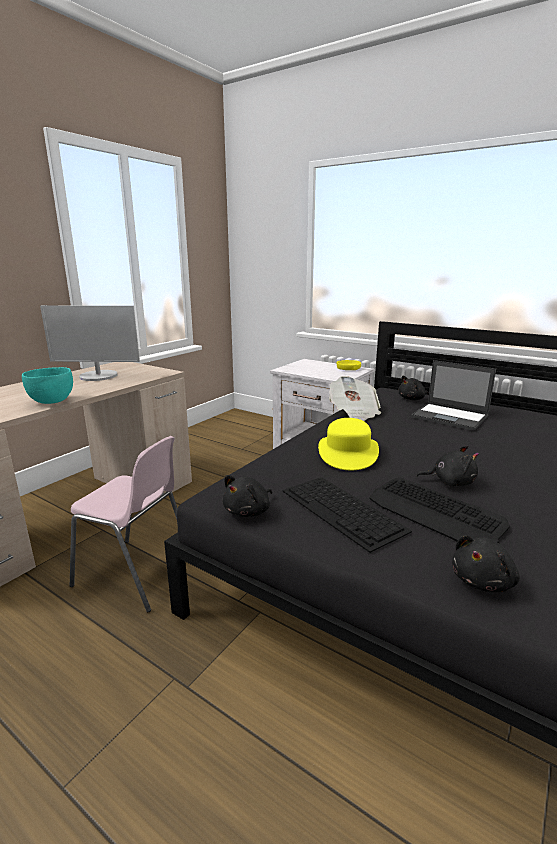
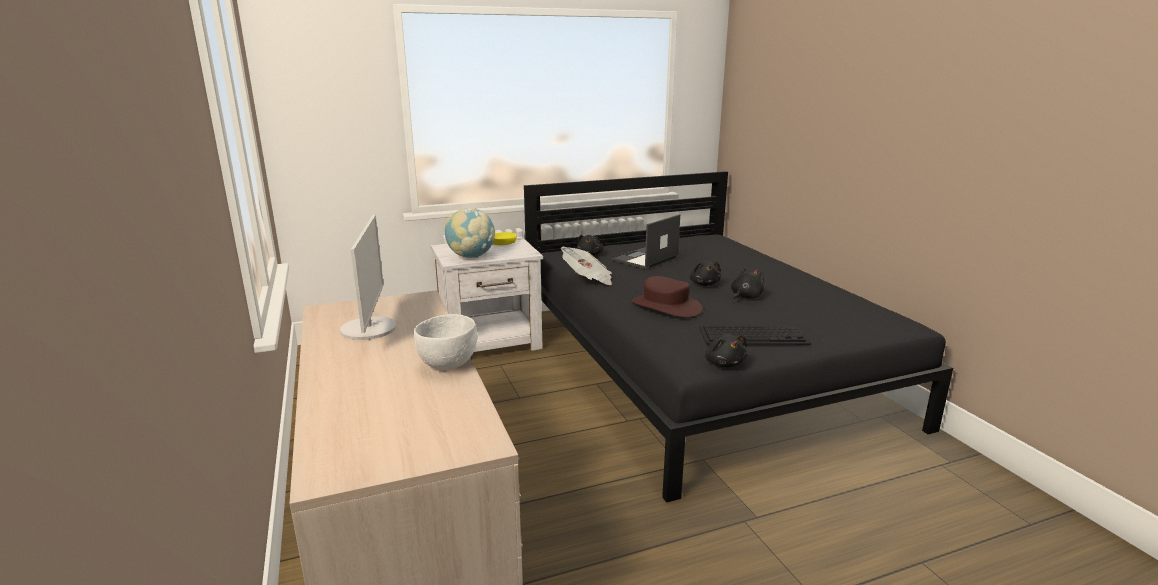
camera: 55 degrees left, 0 degrees up
(52, 402) = (448, 364): turquoise bowl -> white bowl
(98, 376) = (369, 329): monitor -> monitor turned 45 degrees counterclockwise
(136, 575) = (590, 509): pink chair -> none
(301, 370) = (471, 256): none -> globe
(348, 452) = (665, 306): yellow hat -> brown hat
(435, 512) = (779, 314): keyboard -> none
(450, 417) = (645, 259): laptop -> laptop turned 150 degrees clockwise
(483, 581) = (855, 330): black plush toy -> black plush toy (704, 284)

